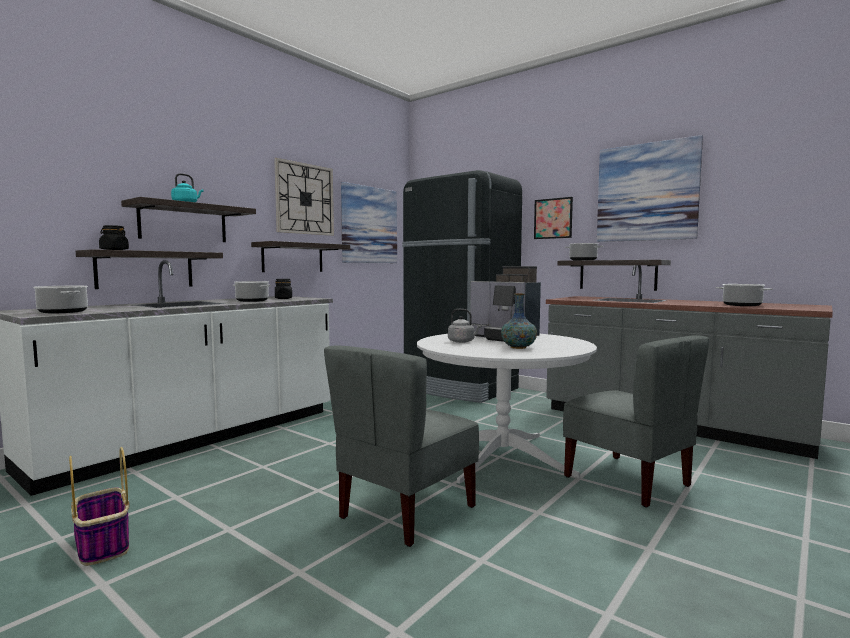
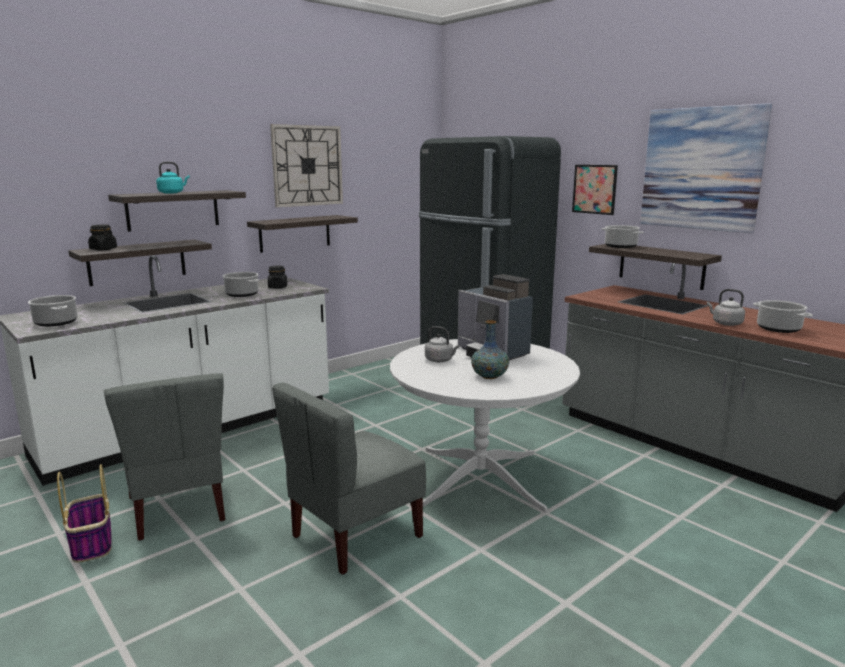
camera: 10 degrees right, 10 degrees up
(369, 225) = (387, 185): picture -> none
(628, 481) = (595, 521): grey chair -> grey chair (179, 509)
(697, 304) = (725, 323): none -> grey kettle

